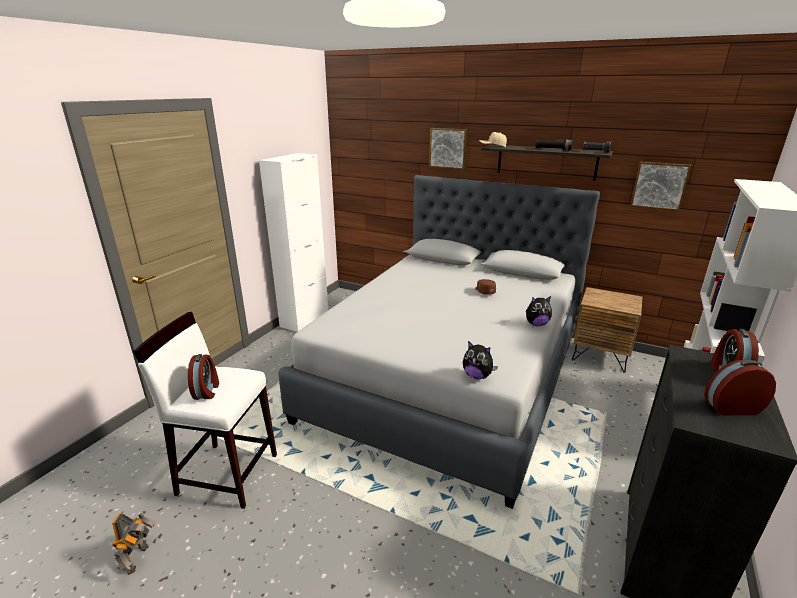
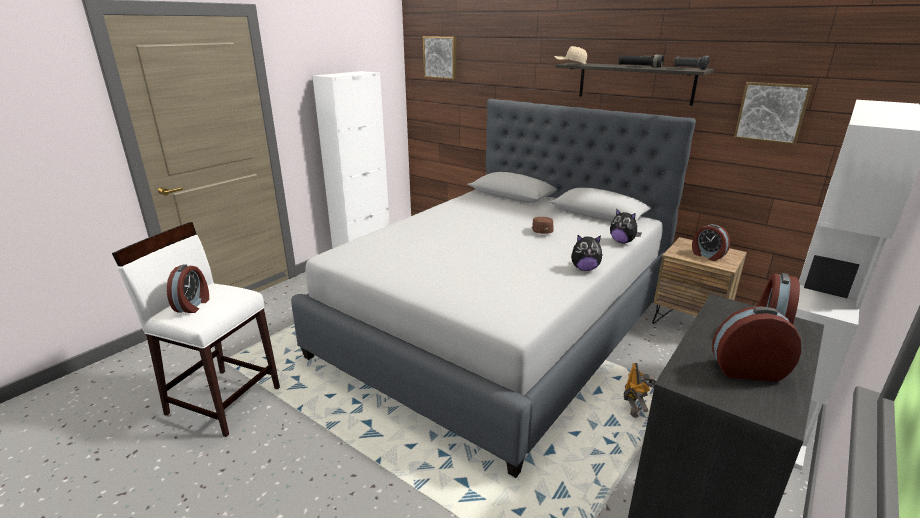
camera: 10 degrees right, 0 degrees up
(139, 558) = (107, 470): toy robot -> toy robot (634, 408)
(448, 148) = (526, 67): picture -> picture (441, 57)
(477, 376) = (484, 316): plush toy -> plush toy (622, 242)
(614, 302) = (707, 255): none -> alarm clock

